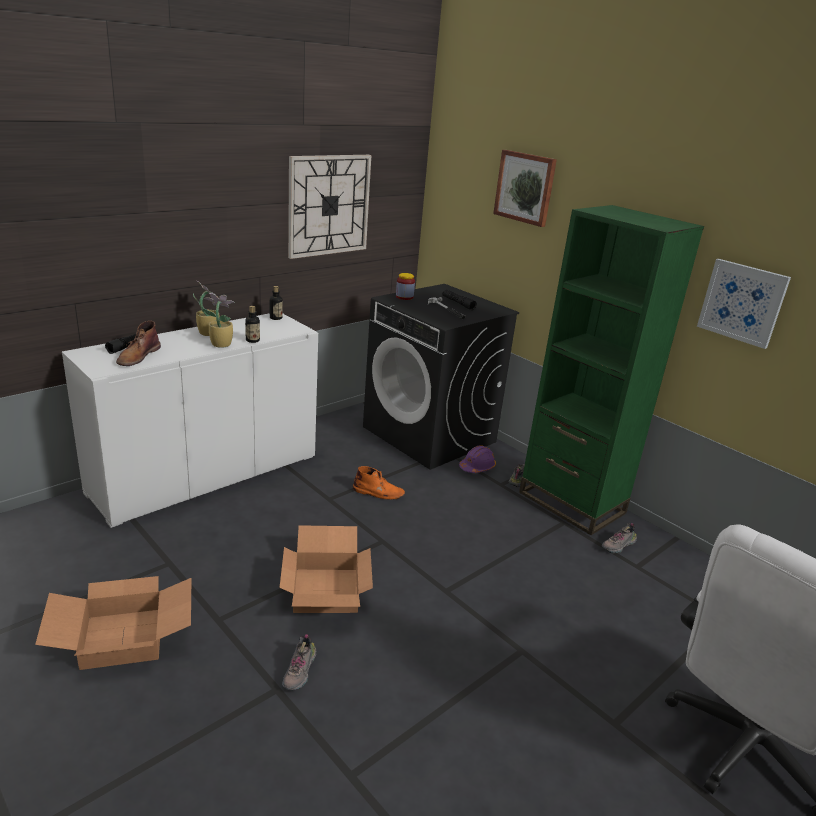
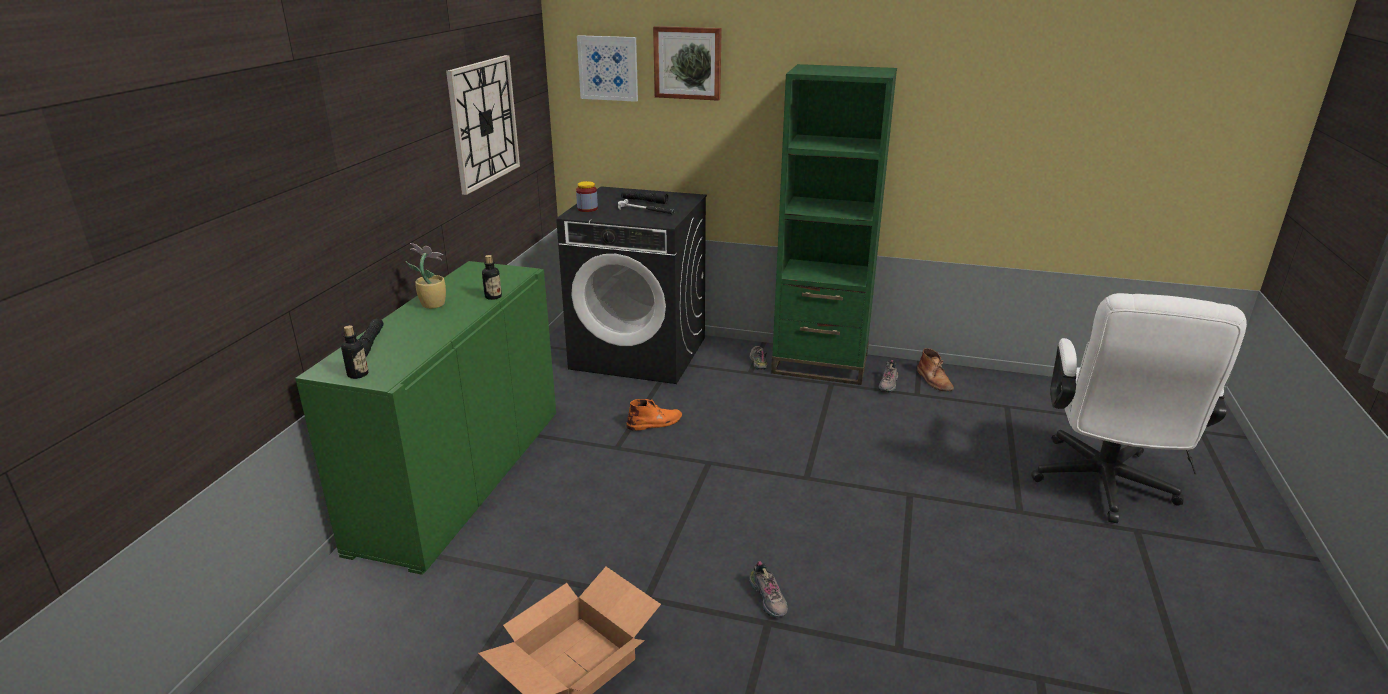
camera: 30 degrees left, 0 degrees up
(138, 356) = (398, 351): brown boot -> brown boot (934, 380)
(206, 474) = (461, 478): white cabinet -> green cabinet
(220, 344) = (466, 311): potted plant -> none
(276, 318) = (477, 268): bottle -> bottle (358, 374)
(324, 589) = (708, 525): cardboard box -> none
(477, 467) = (714, 366): purple hard hat -> none
(742, 302) = (943, 130): picture -> picture (608, 68)

